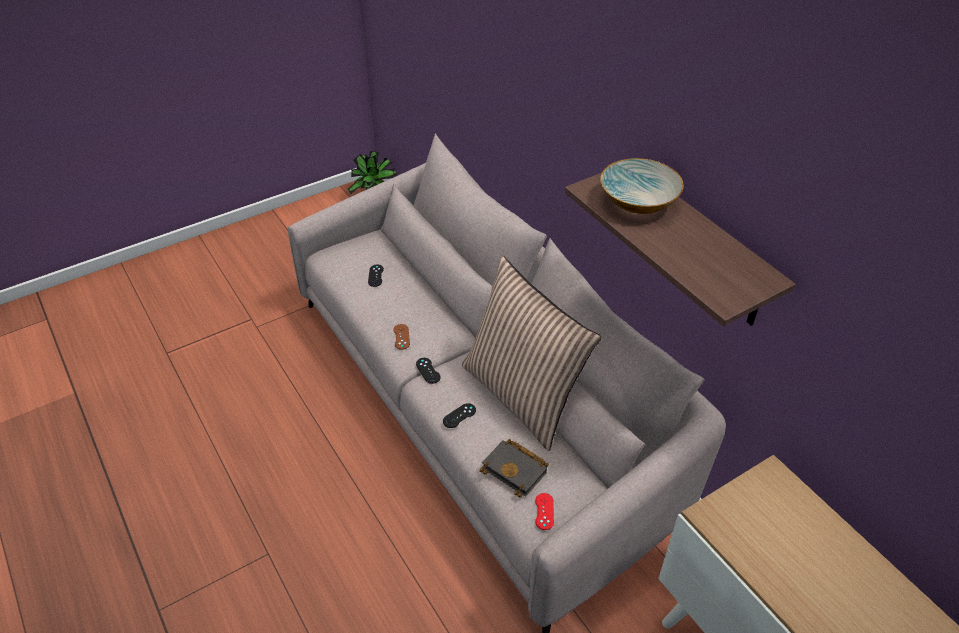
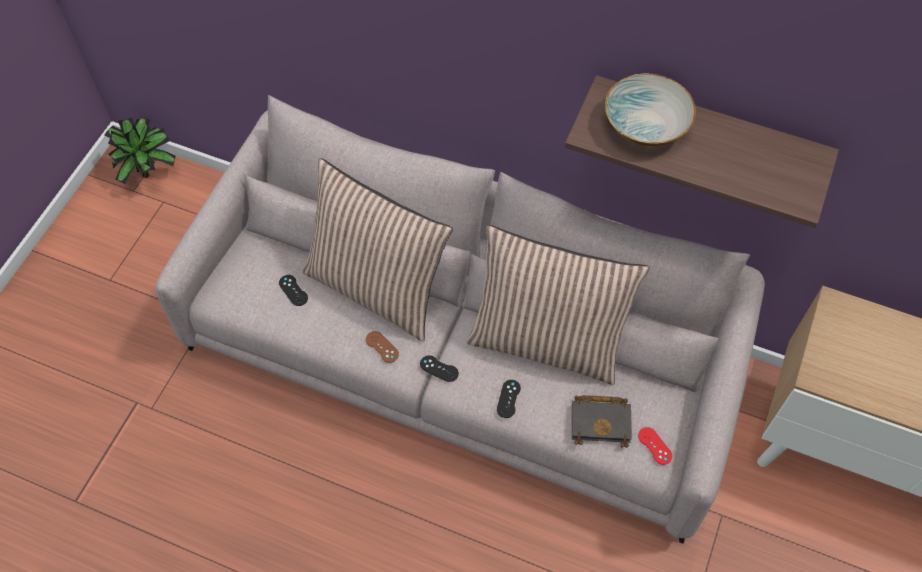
camera: 35 degrees left, 15 degrees up
(431, 301) = (377, 287): none -> pillow

